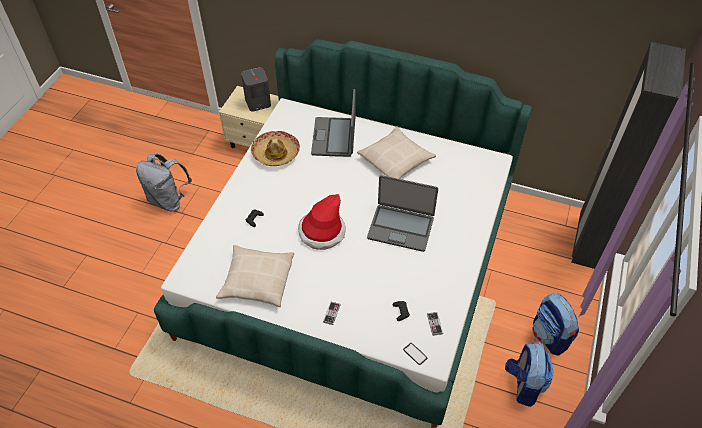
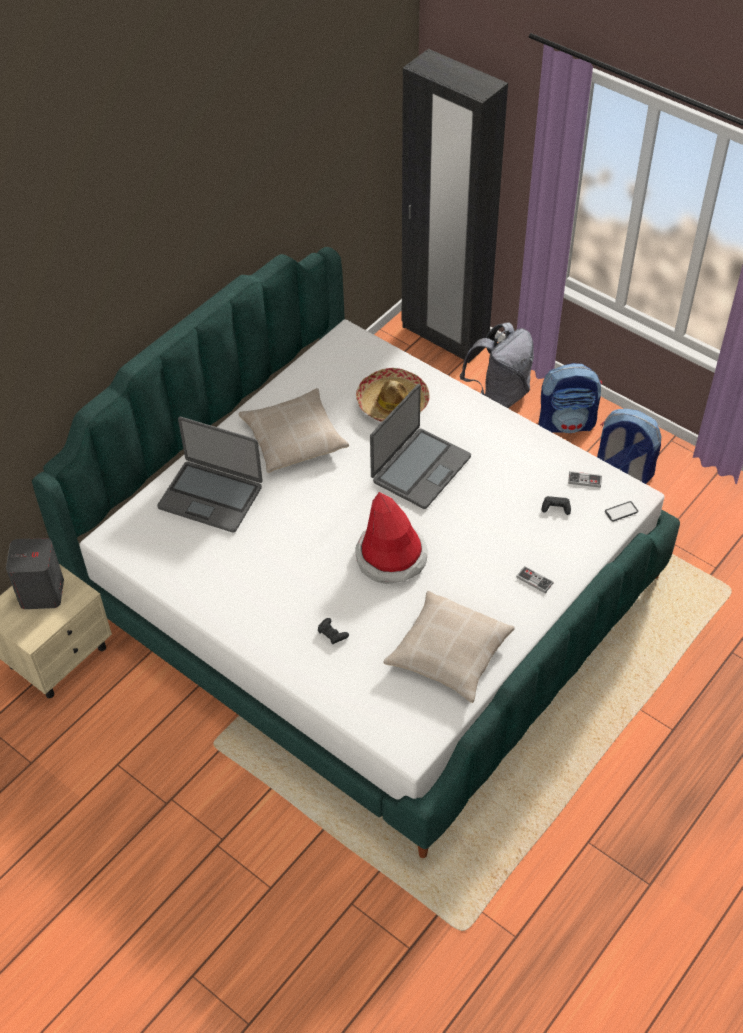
camera: 70 degrees left, 0 degrees up
(169, 200) = (127, 819): grey backpack -> grey backpack (499, 396)
(275, 153) = (206, 577): hat -> hat (392, 403)

